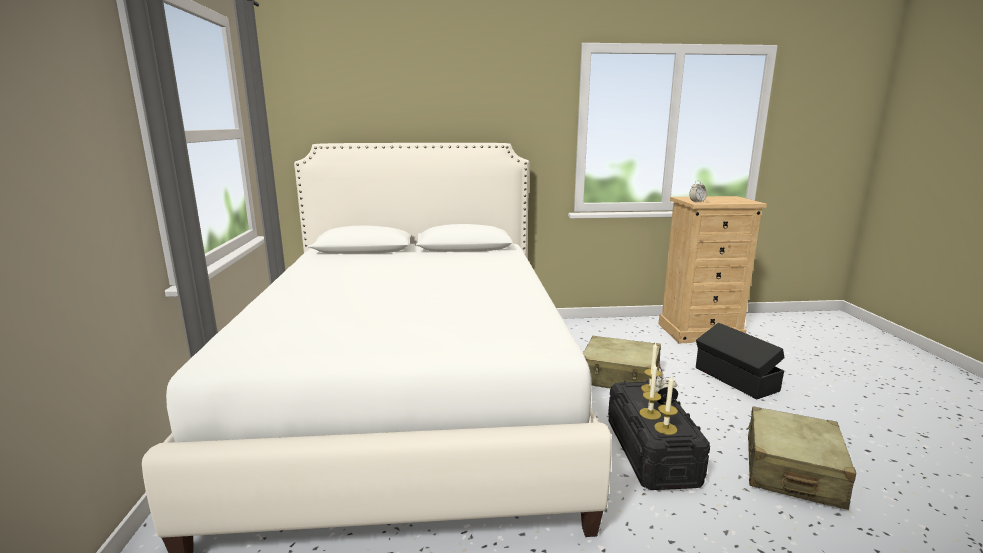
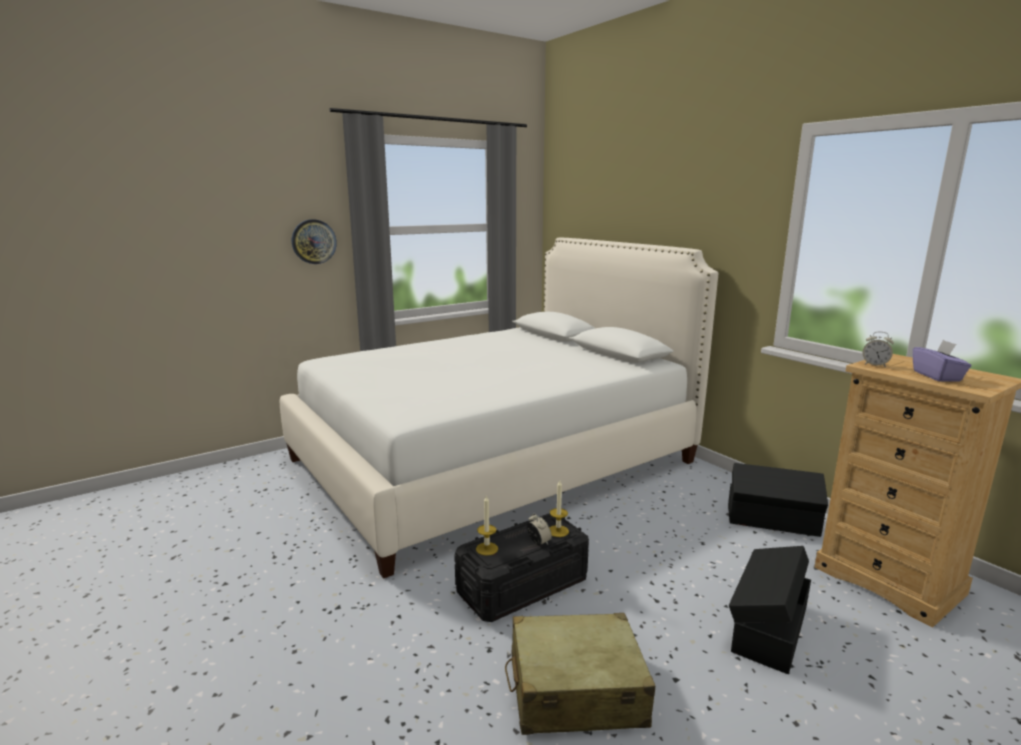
camera: 60 degrees right, 0 degrees up
(87, 158) = (313, 241): none -> wall clock
(620, 332) = (773, 521): none -> black storage box
(620, 377) = (653, 542): beige suitcase -> none
(650, 413) = (509, 538): candle -> none
(726, 201) = (937, 376): none -> purple tissue box

